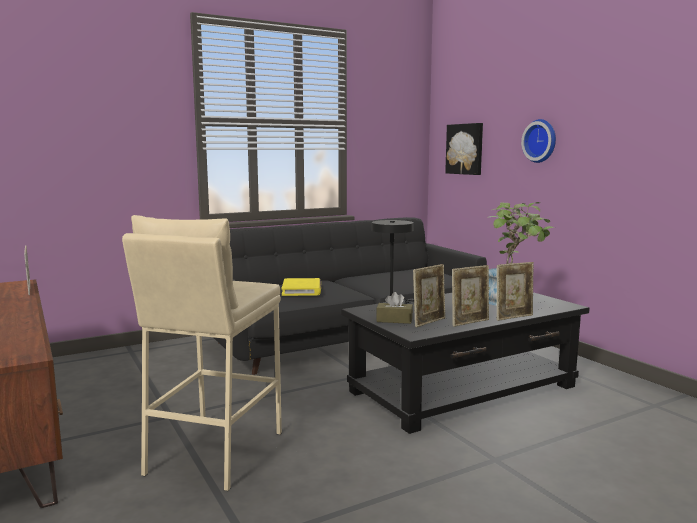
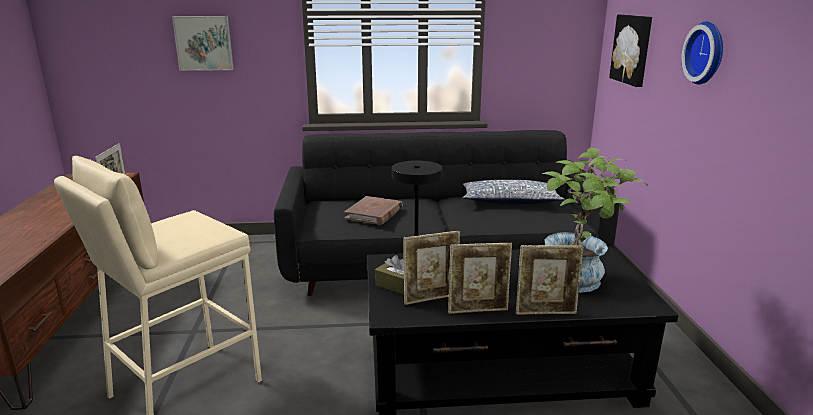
camera: 25 degrees right, 10 degrees up
(97, 146) = (204, 43): none -> picture
(302, 290) = (374, 213): yellow book -> brown book
(397, 273) = (509, 201): none -> pillow

